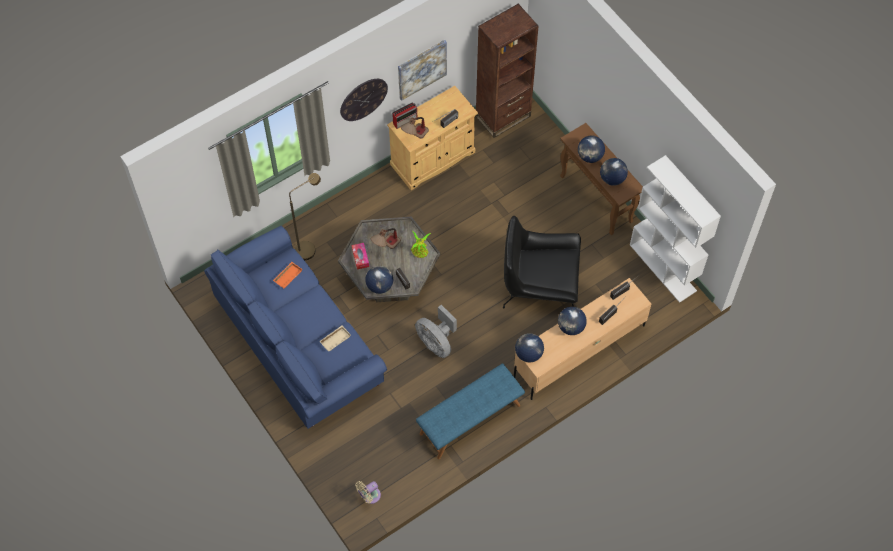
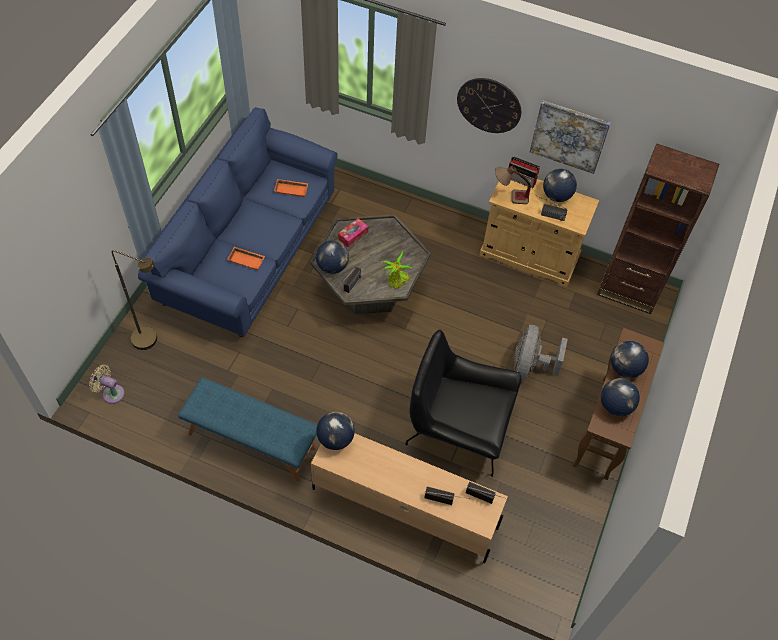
camera: 55 degrees right, 5 degrees down
(309, 247) = (355, 208): brown floor lamp -> brown floor lamp (151, 341)
(335, 339) = (247, 259): beige tray -> orange tray
(386, 247) = (380, 250): table lamp -> none
(436, 342) = (323, 364): grey fan -> grey fan (530, 366)
(540, 284) = (459, 425): black armchair -> black armchair turned 45 degrees counterclockwise
(571, 327) = (398, 466): globe -> globe (556, 196)
(663, 268) = (574, 545): white bookcase -> none

